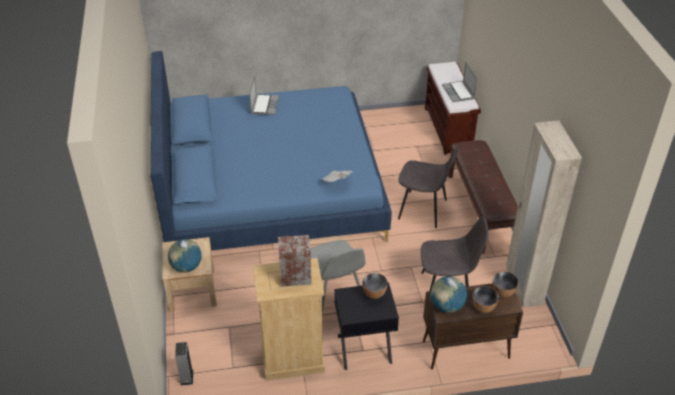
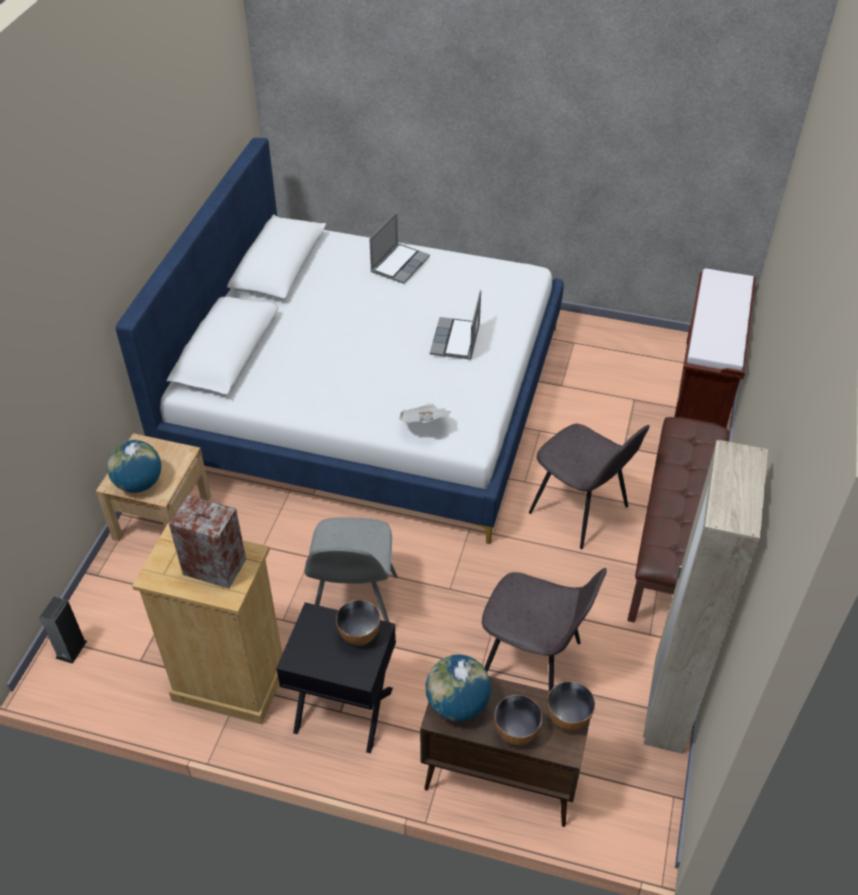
camera: 25 degrees right, 5 degrees up
(270, 187) = (368, 395): blue bed -> white bed
(459, 92) = (723, 332): laptop -> laptop (456, 340)

